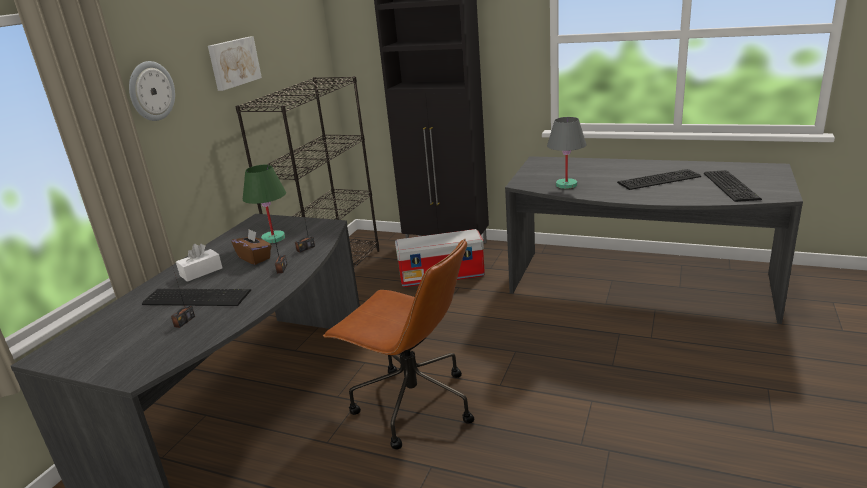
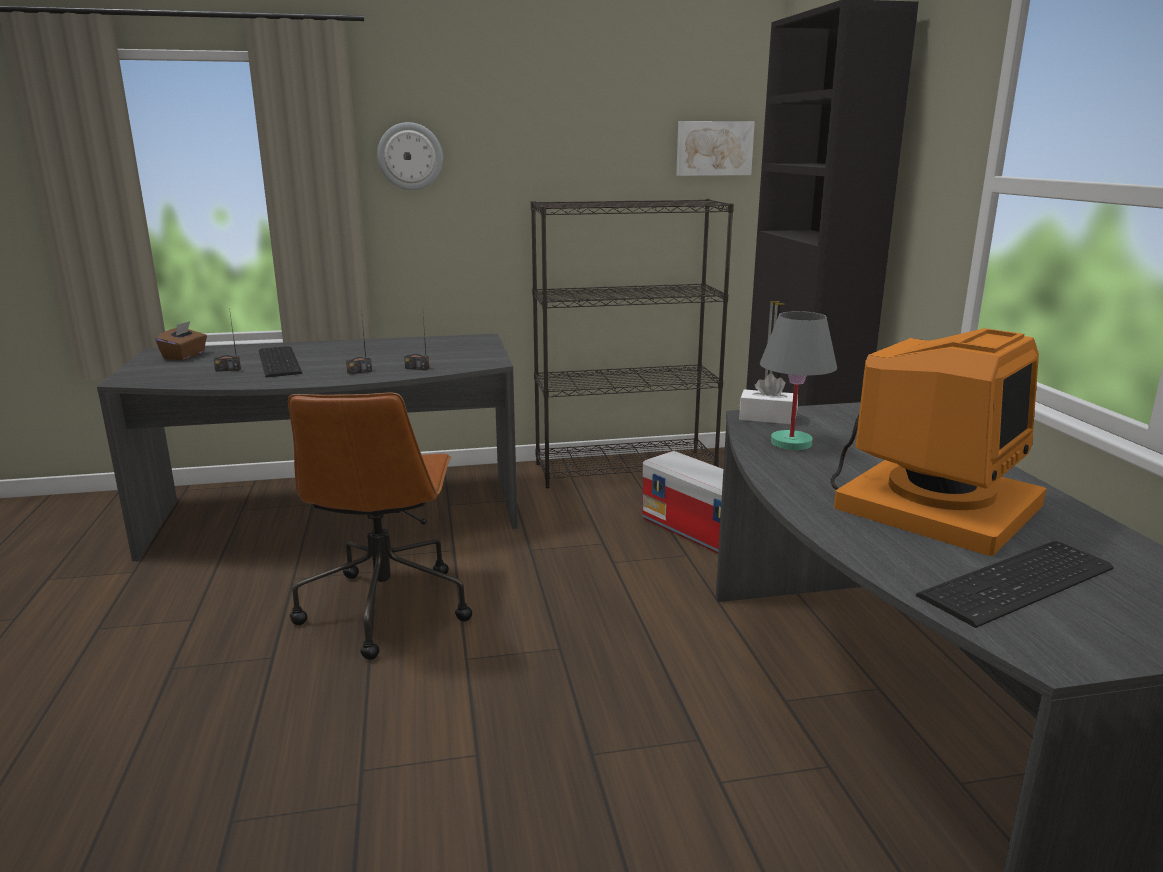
camera: 55 degrees right, 5 degrees down
(201, 272) = (336, 350): white tissue box -> white tissue box (767, 418)
(233, 62) = (553, 149): picture -> picture (713, 148)
(255, 258) = (380, 358): brown tissue box -> brown tissue box (185, 356)
(273, 238) = (435, 352): green table lamp -> none
(657, 179) = (934, 504): keyboard -> monitor

